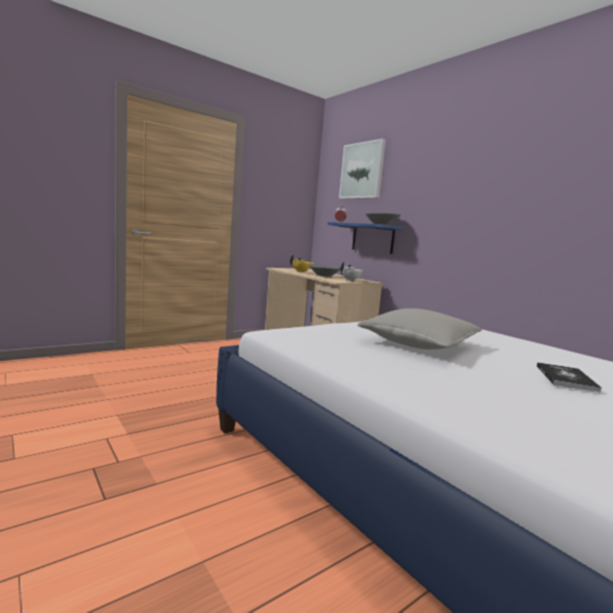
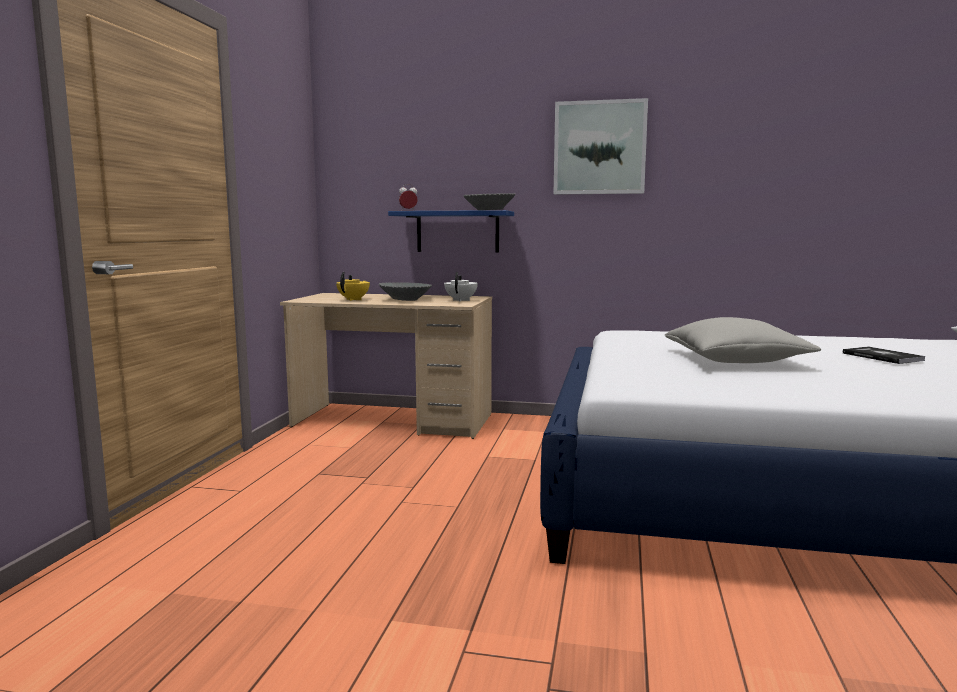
camera: 40 degrees left, 0 degrees up
(362, 171) = (418, 126): picture -> picture (599, 148)

